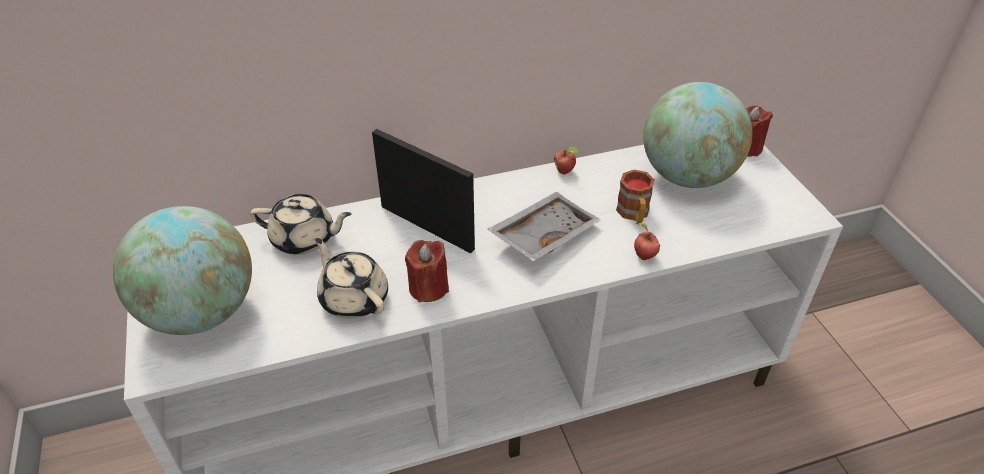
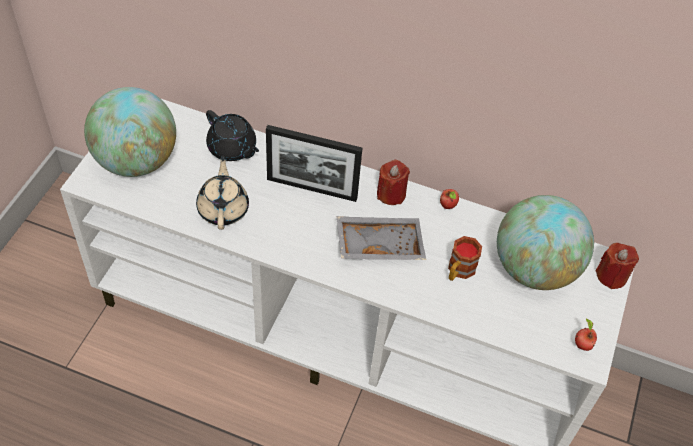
camera: 35 degrees right, 10 degrees up
(304, 239) = (232, 148): beige teapot -> black teapot
(426, 227) = (312, 188): picture frame -> picture frame turned 120 degrees clockwise
(428, 288) = (271, 231): red candle -> red candle (391, 194)
(643, 256) = (429, 304): apple -> apple (581, 344)

